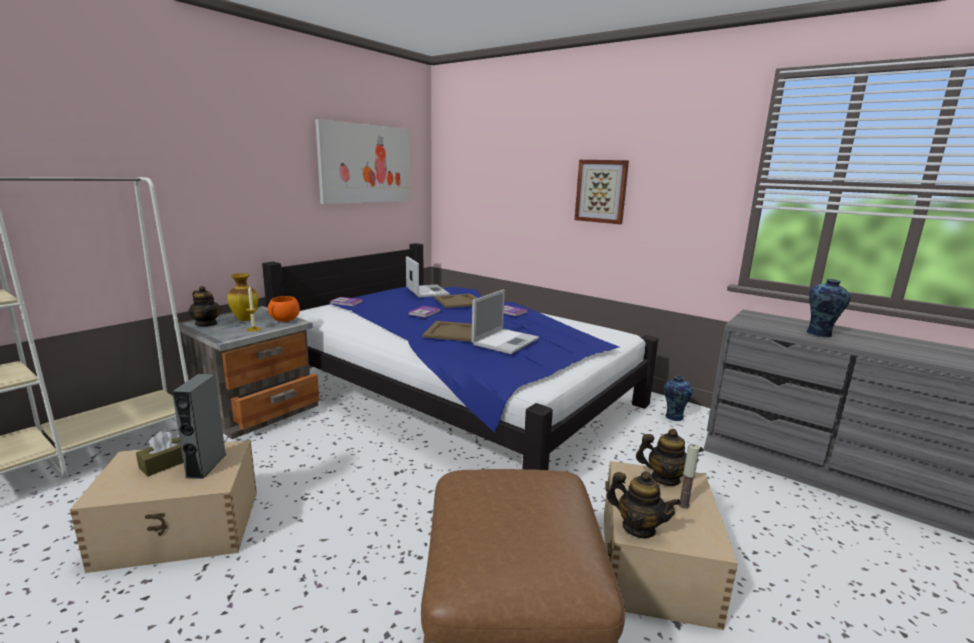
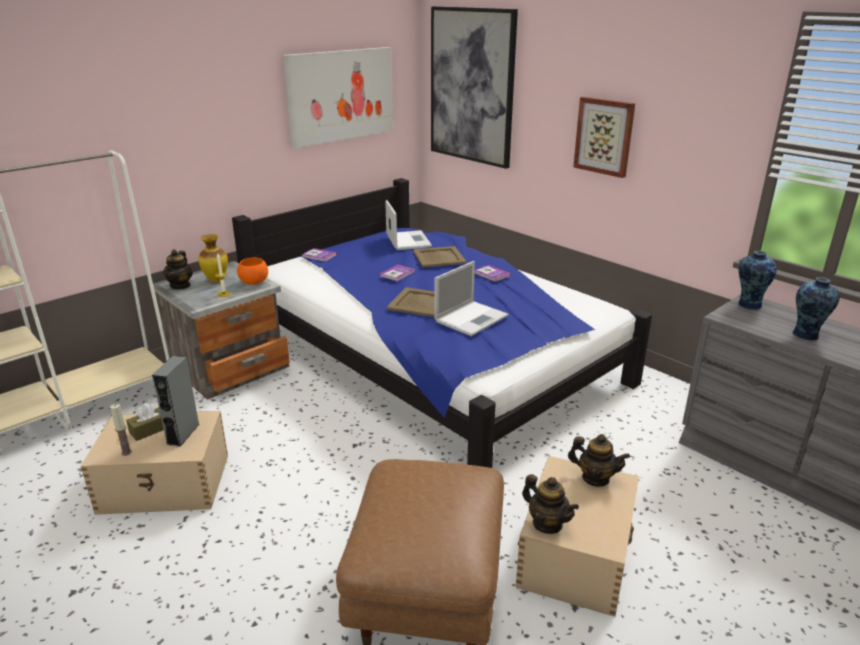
camera: 10 degrees right, 10 degrees up
(207, 324) = (180, 285): teapot -> teapot turned 45 degrees clockwise
(479, 162) = (472, 86): none -> picture
(673, 417) = (662, 401): vase -> vase (748, 304)
(683, 504) = (601, 506): candle -> candle (126, 452)

